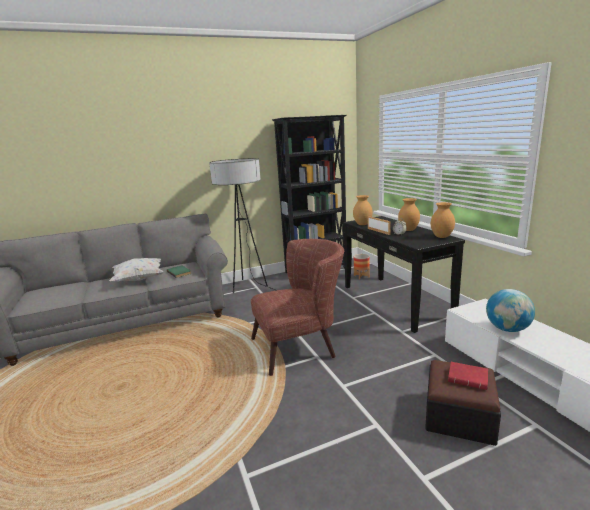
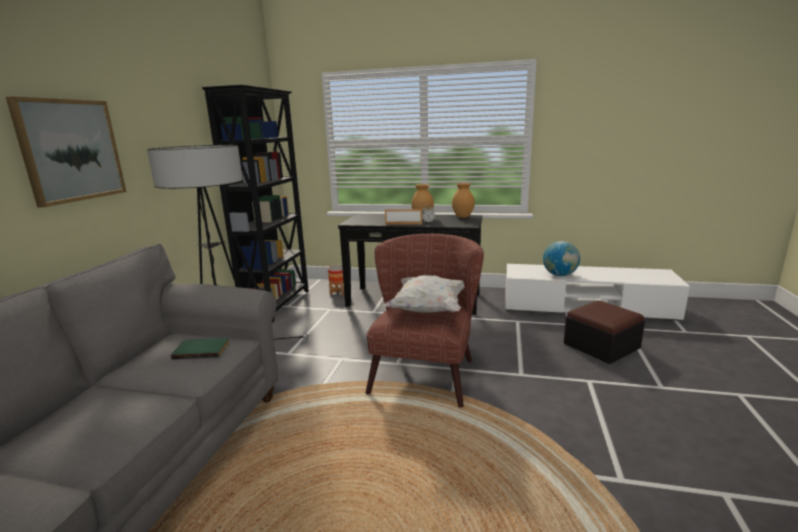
camera: 55 degrees left, 0 degrees up
(139, 279) = (133, 394): white pillow -> white pillow (428, 309)
(175, 162) = (71, 150): none -> picture
(363, 224) = (367, 222): brown vase -> none
(469, 378) = (608, 309): red book -> none

